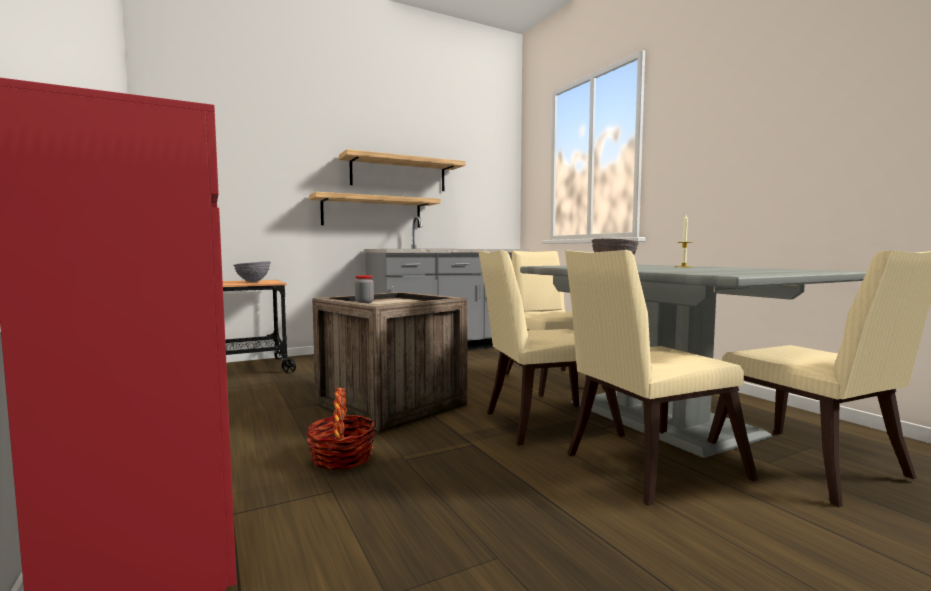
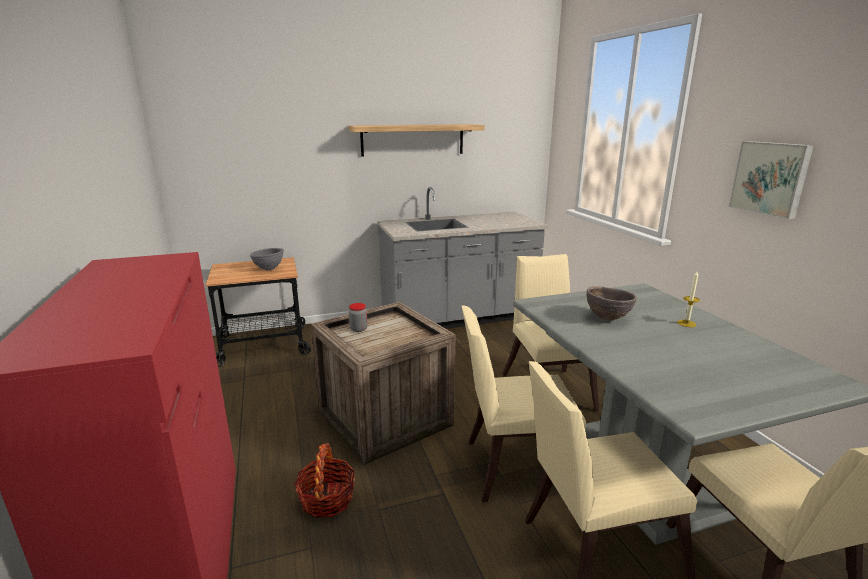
camera: 10 degrees right, 15 degrees up
(372, 212) = (385, 183): shelf -> none
(724, 155) = (770, 178): none -> picture

